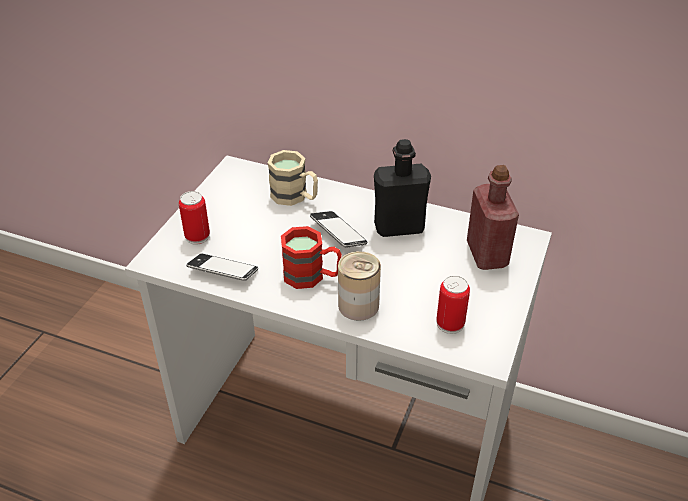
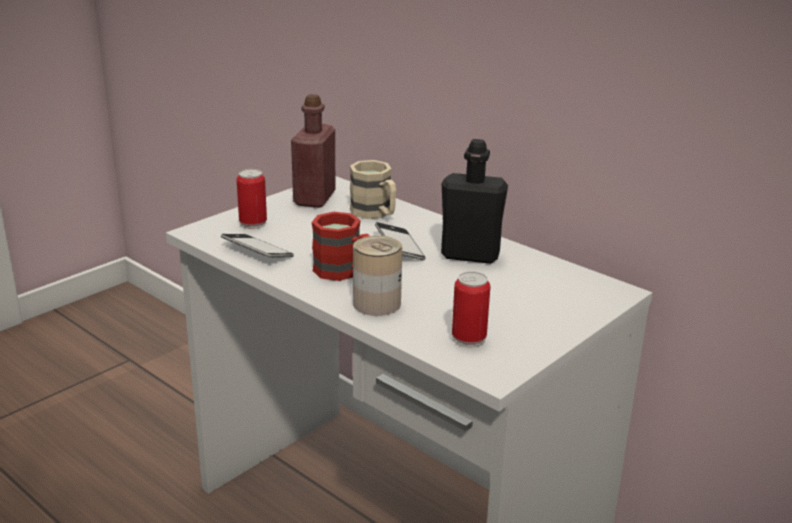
camera: 20 degrees right, 15 degrees down
(486, 254) = (556, 294): red bottle -> red bottle (314, 198)

